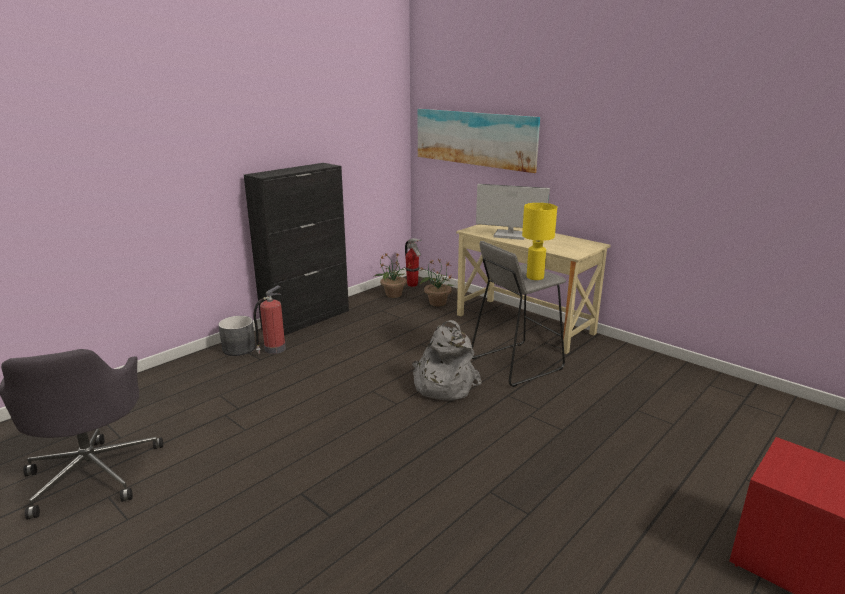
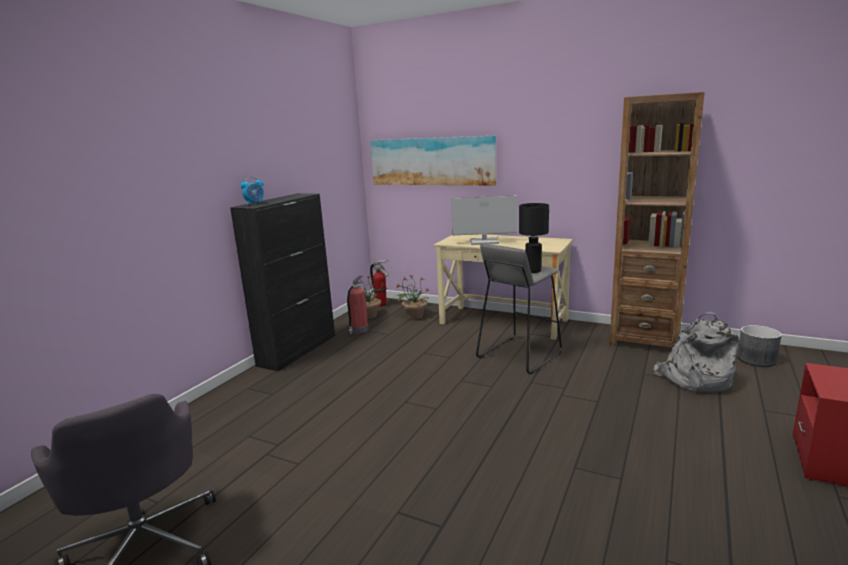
camera: 15 degrees left, 5 degrees down
(239, 348) = (242, 388): grey planter -> grey planter (756, 359)
(269, 172) = (255, 203): none -> alarm clock
(274, 349) = (281, 382): fire extinguisher -> fire extinguisher (359, 330)
(442, 385) = (468, 384): grey backpack -> grey backpack (694, 379)
(534, 277) = (532, 271): yellow table lamp -> black table lamp
(668, 372) = (645, 340): none -> brown bookcase

